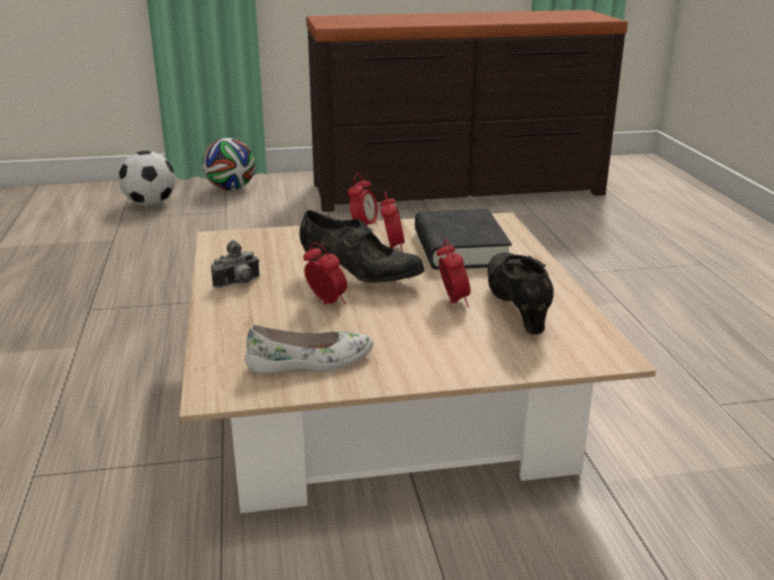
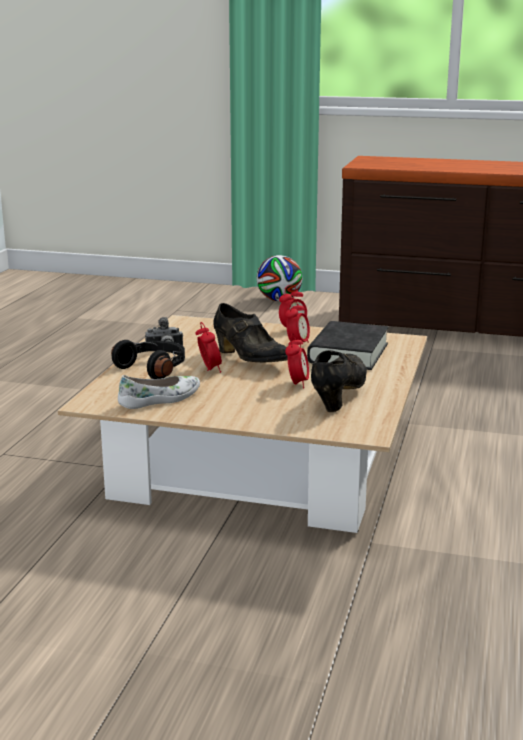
camera: 25 degrees right, 5 degrees down
(150, 204) = (206, 303): football -> none
(253, 315) = (154, 368): none -> black headphones
(311, 363) = (161, 399): white shoe -> white shoe turned 45 degrees counterclockwise

